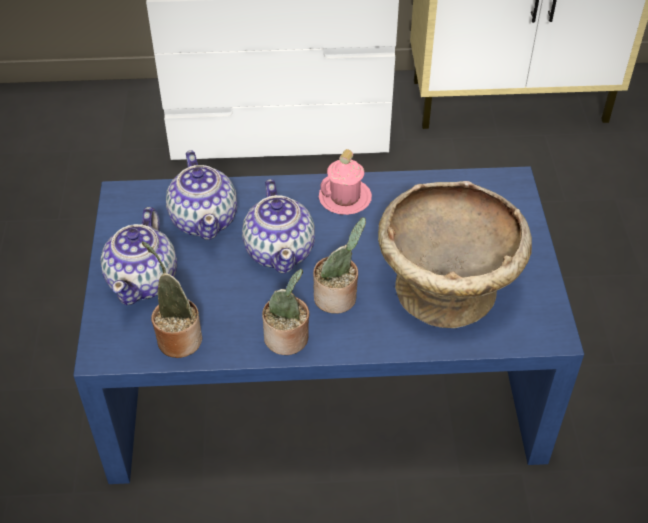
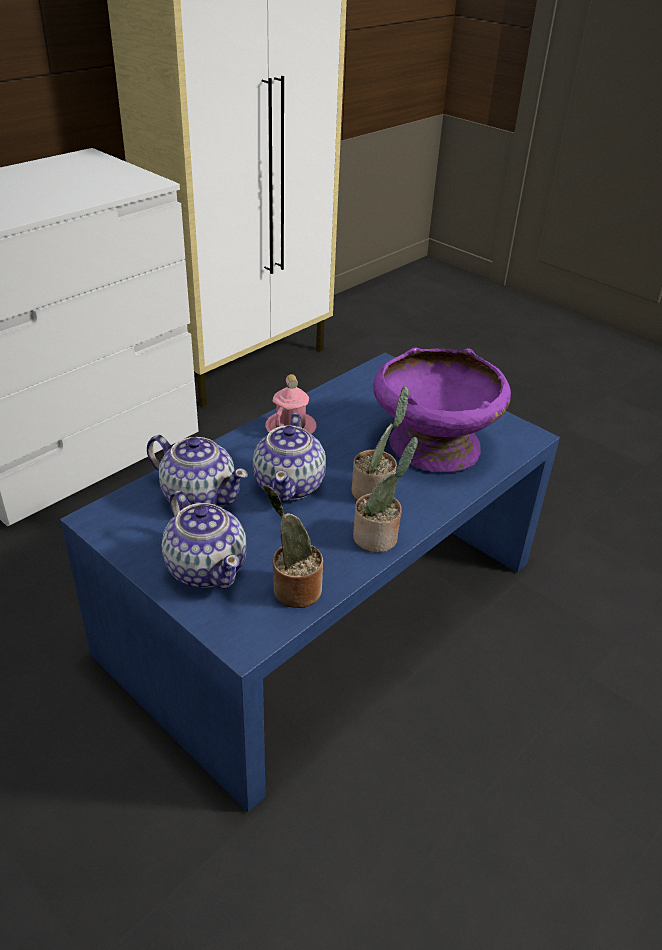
camera: 45 degrees left, 10 degrees down
(280, 250) = (290, 485): teapot -> teapot turned 60 degrees clockwise
(447, 286) = (434, 444): beige bowl -> purple bowl

